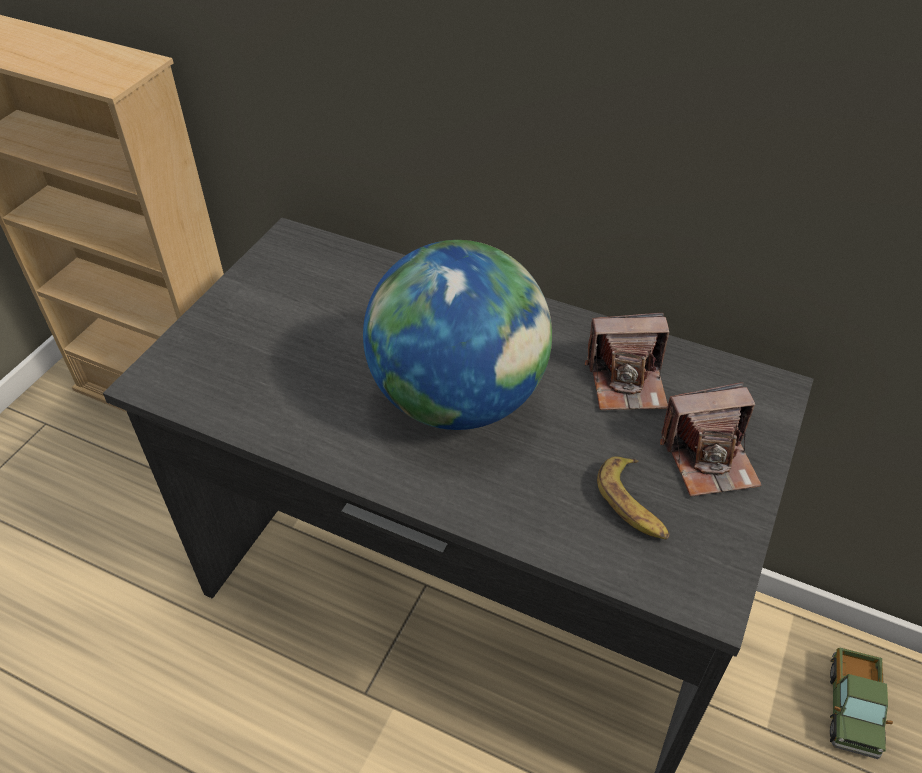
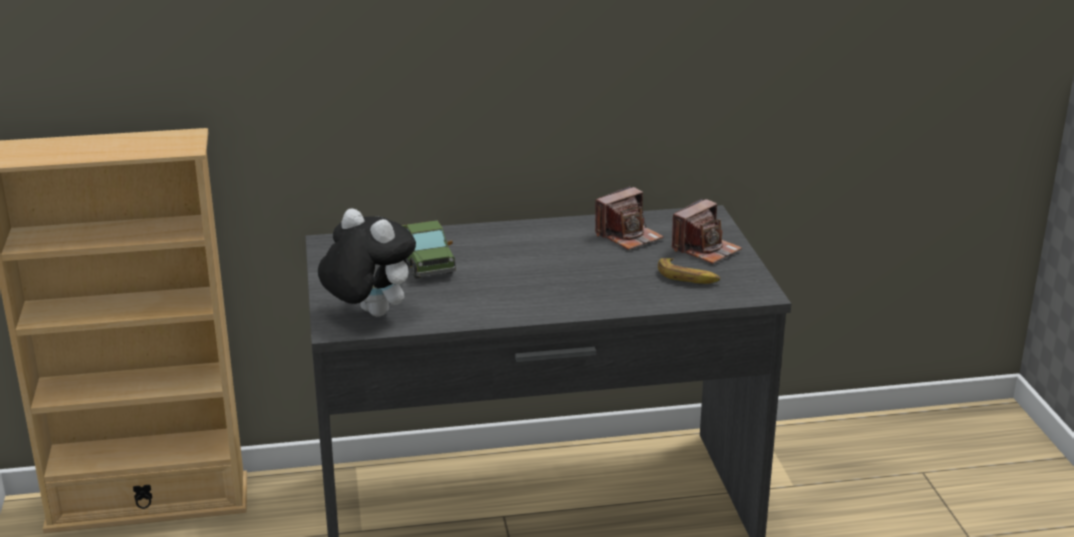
camera: 35 degrees left, 20 degrees down
(204, 373) = (368, 314): none -> plush toy
(458, 398) = (543, 272): globe -> none
(851, 708) = (831, 454): toy truck -> toy truck (425, 263)

